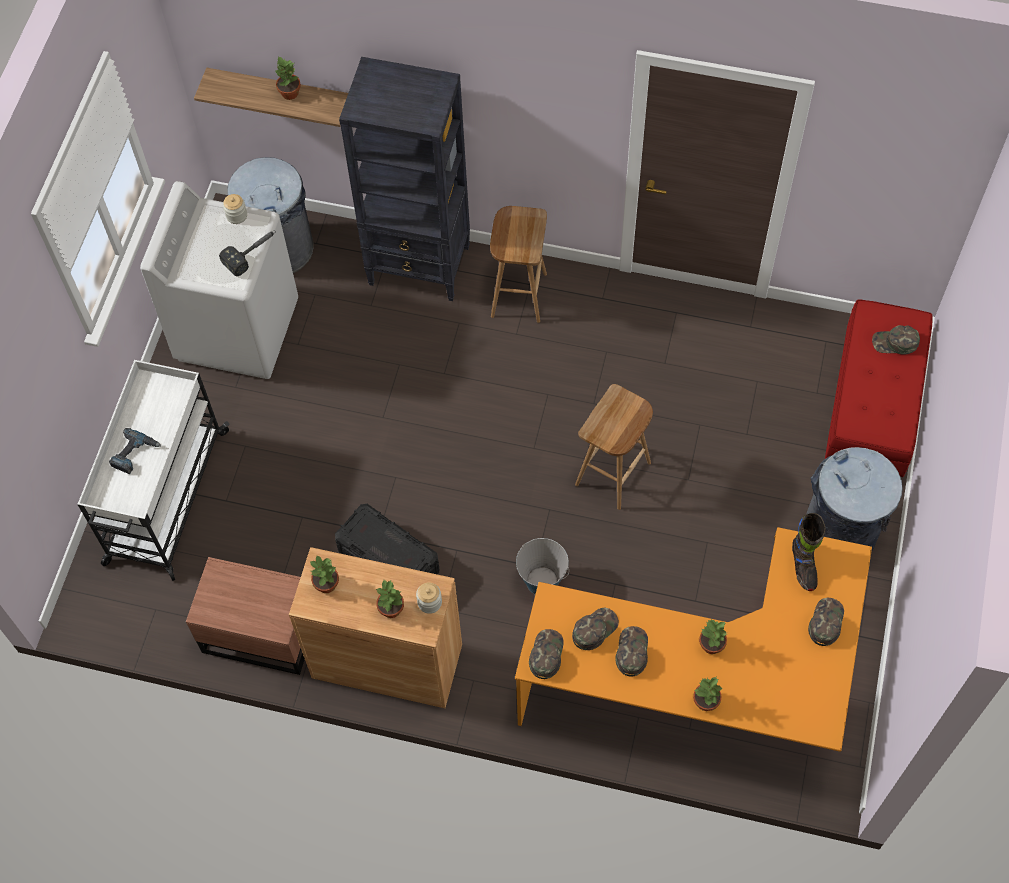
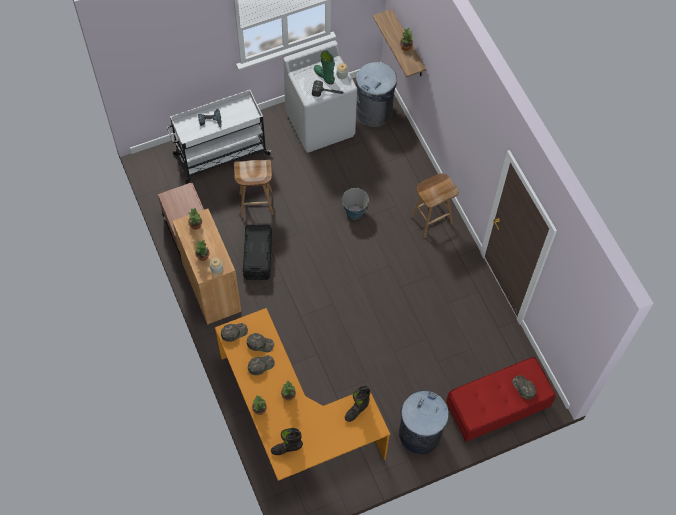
camera: 50 degrees right, 0 degrees up
(217, 240) = (324, 76): none -> green boot
(420, 266) = (412, 171): black bookcase -> none
(541, 580) = (295, 323): bucket -> bucket (354, 211)
(613, 475) = (371, 318): brown stool -> brown stool (255, 204)
(797, 704) = (286, 448): none -> black boot
(825, 622) = (336, 436): green cap -> none

